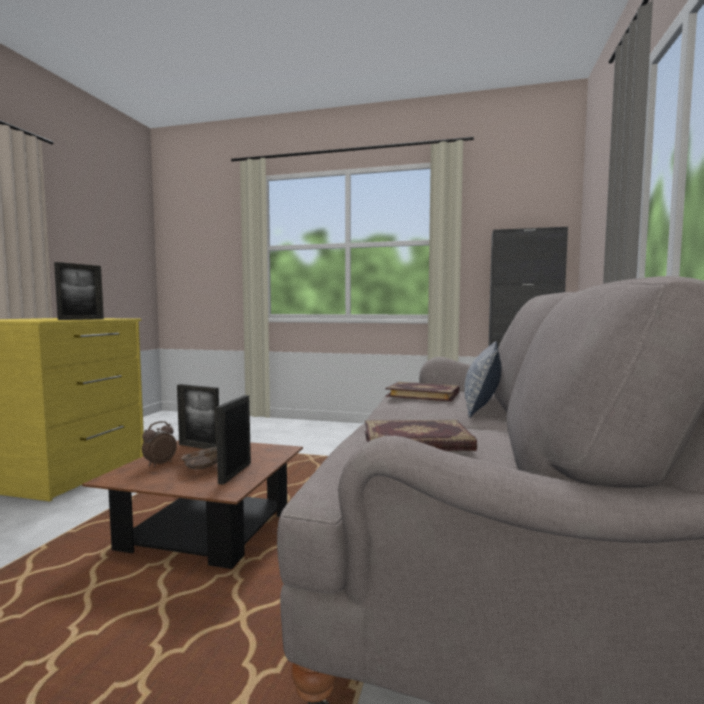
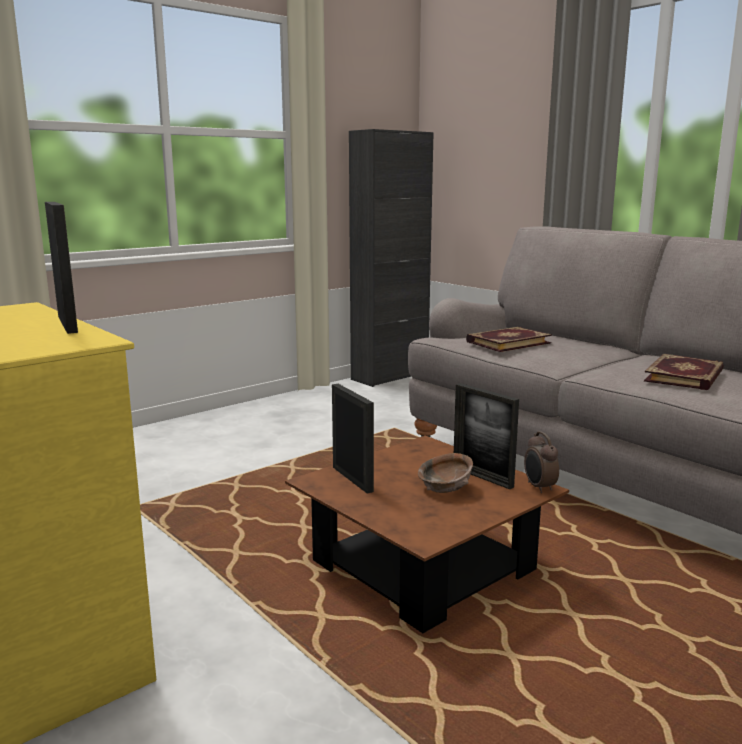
camera: 55 degrees left, 10 degrees up
(159, 464) = (398, 508): alarm clock -> alarm clock (539, 487)
(199, 447) = (352, 479): picture frame -> picture frame turned 90 degrees counterclockwise
(482, 403) = (557, 339): pillow -> none

